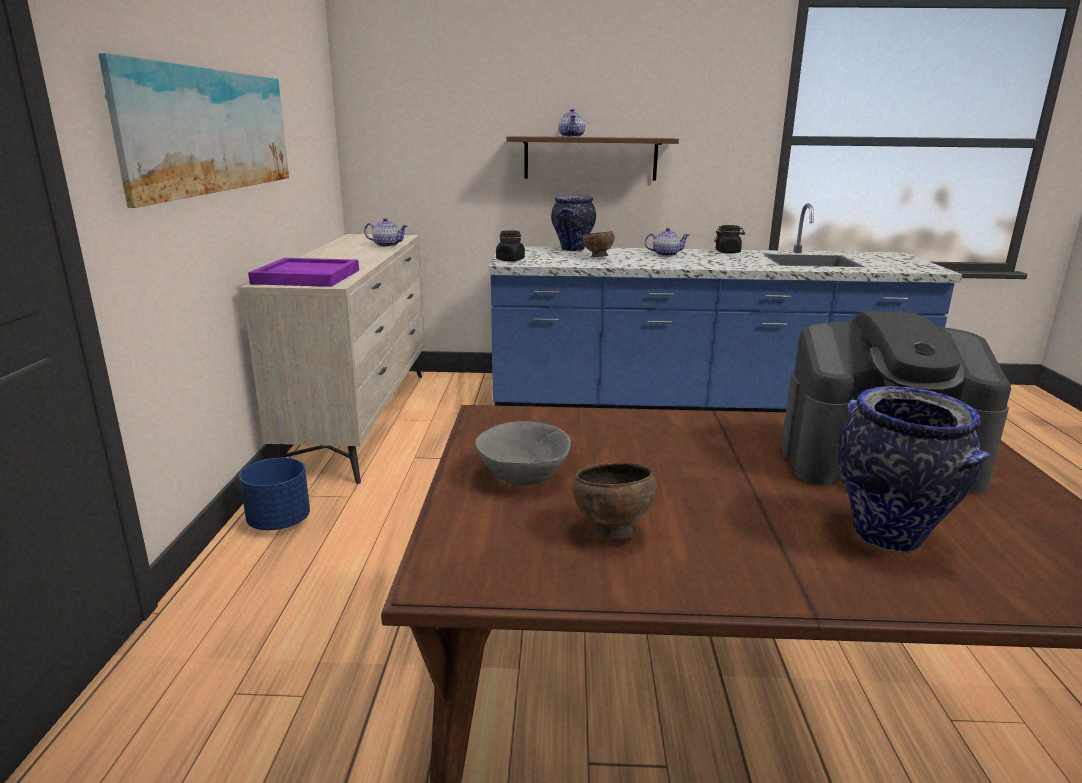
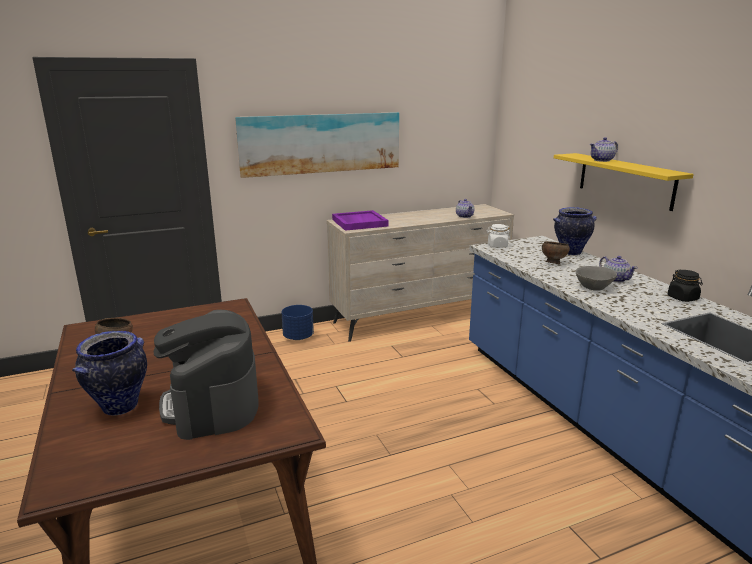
camera: 65 degrees right, 0 degrees up
(510, 260) = (497, 246): black jar -> white jar
(521, 477) = (165, 323): grey bowl -> grey bowl (593, 287)
(590, 158) = (625, 180): brown shelf -> yellow shelf

